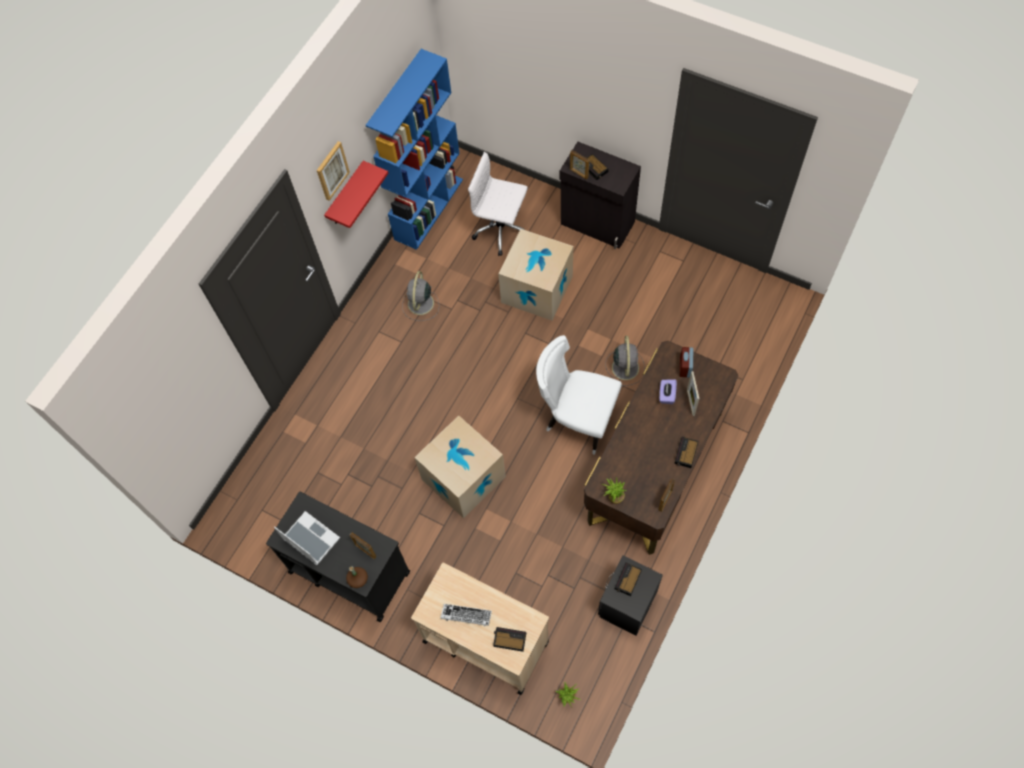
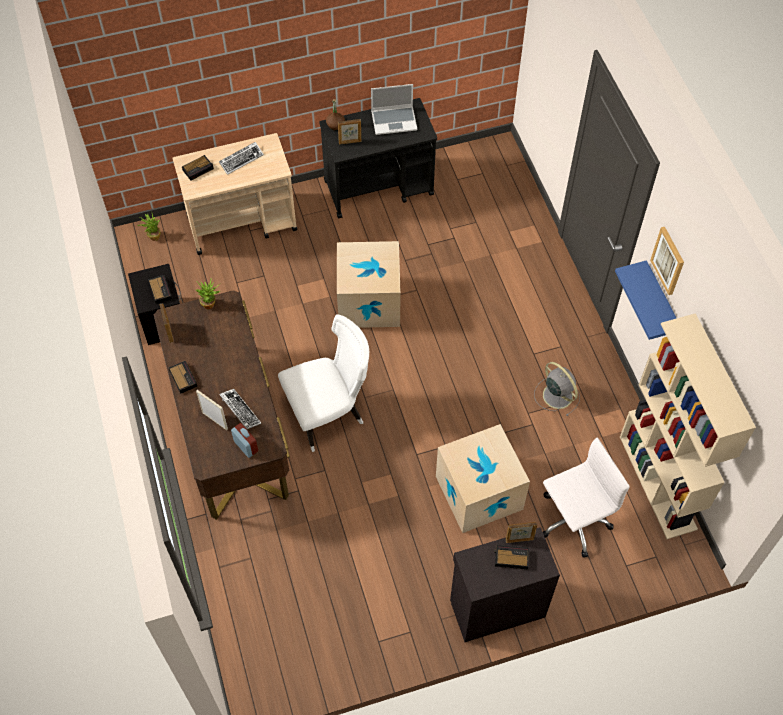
camera: 130 degrees right, 5 degrees down
(346, 195) = (660, 303): red shelf -> blue shelf
(428, 208) = (658, 482): blue bookcase -> beige bookcase
(625, 366) = (332, 490): grey fan -> none
(666, 395) = (240, 410): purple tissue box -> keyboard

